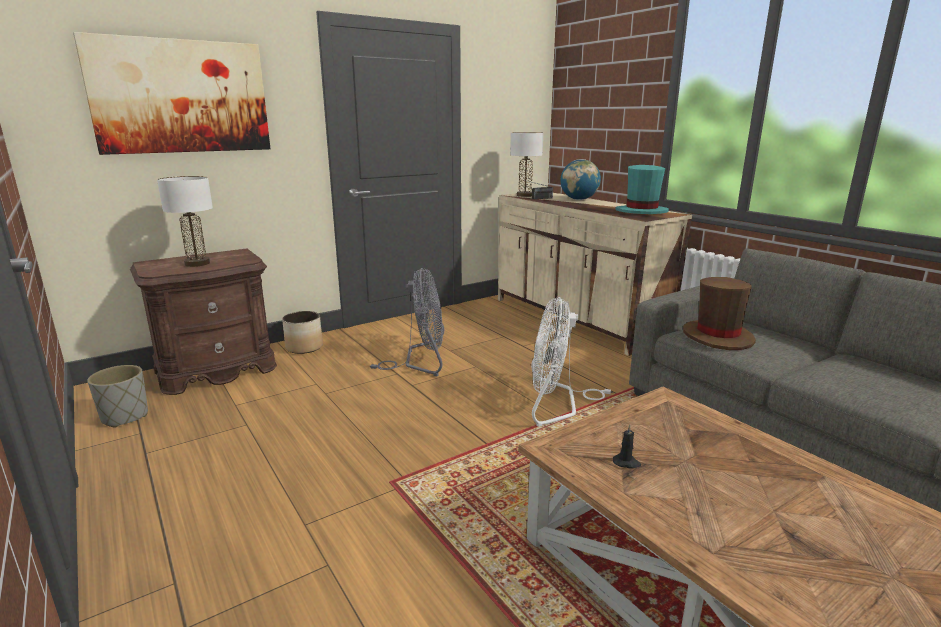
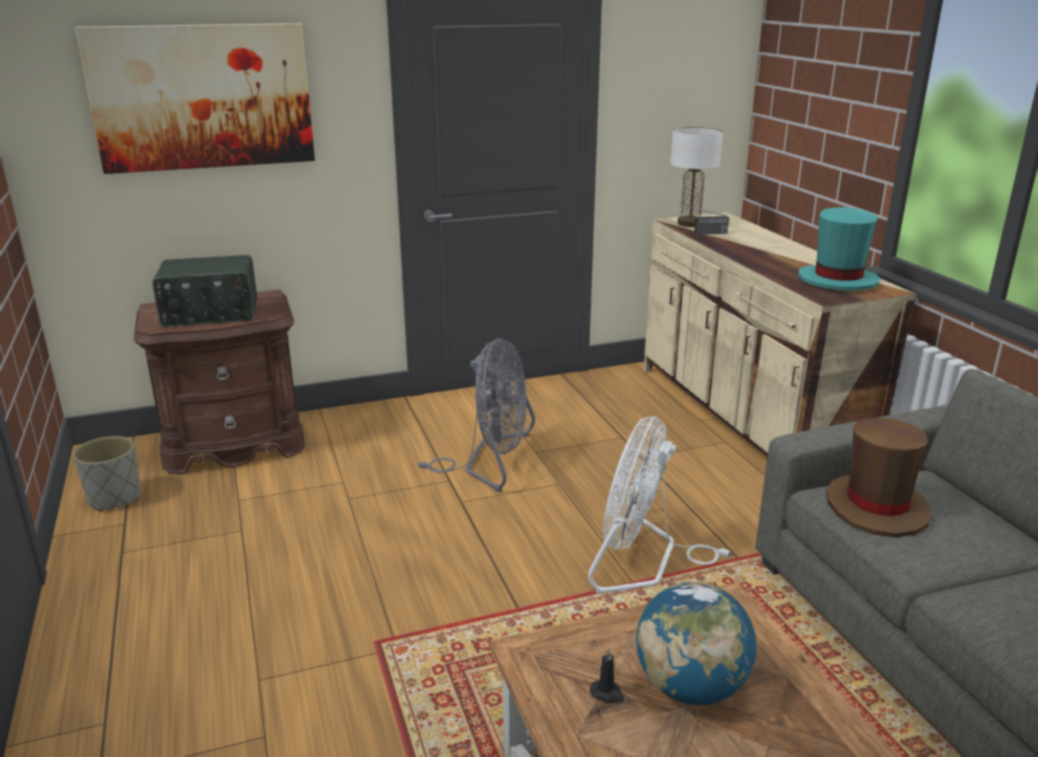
camera: 15 degrees right, 5 degrees up
(197, 263) = (210, 314): table lamp -> radio
(304, 347) = (348, 422): planter -> none
(579, 199) = (765, 240): globe -> globe (691, 687)

